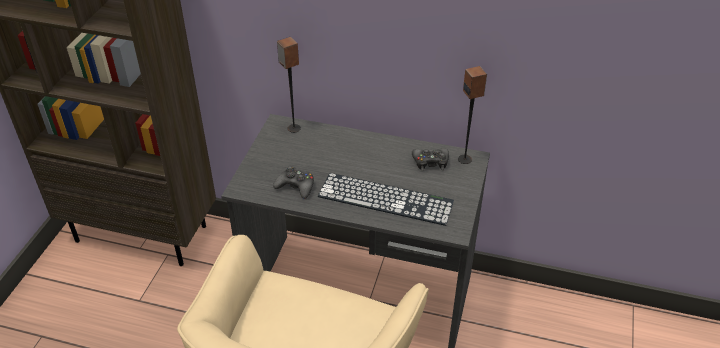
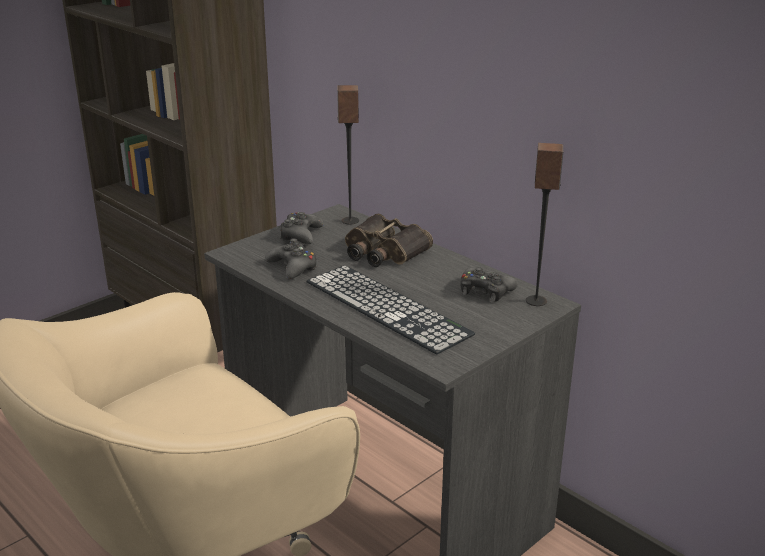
camera: 30 degrees right, 15 degrees down
(273, 154) = (301, 235): none -> black game controller
(340, 150) = (382, 251): none -> binoculars

